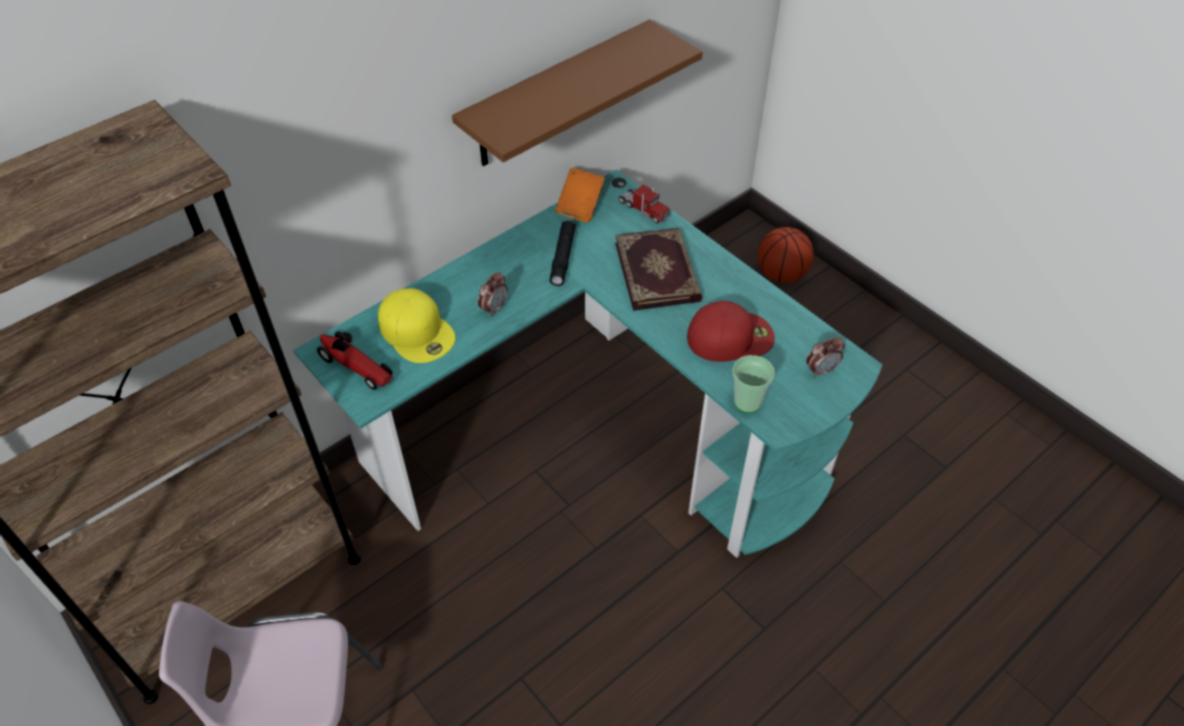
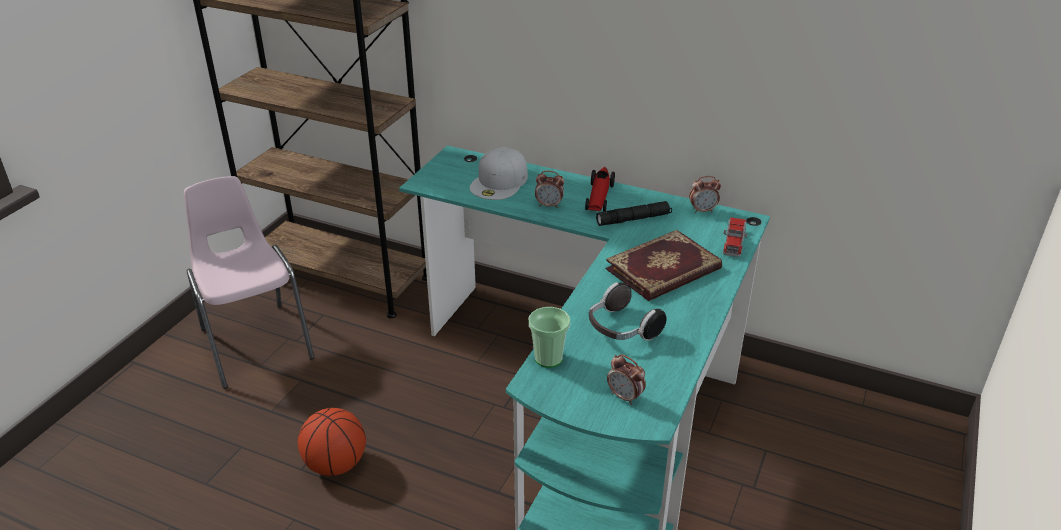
camera: 65 degrees right, 15 degrees down
(356, 366) = (448, 169): toy car -> toy car (599, 197)
(417, 331) = (499, 182): yellow cap -> white cap
(556, 95) = (720, 96): brown shelf -> none
(580, 206) = (702, 210): orange book -> alarm clock
(731, 336) = (621, 329): red cap -> headphones
(781, 275) = (901, 471): basketball -> basketball (335, 464)

